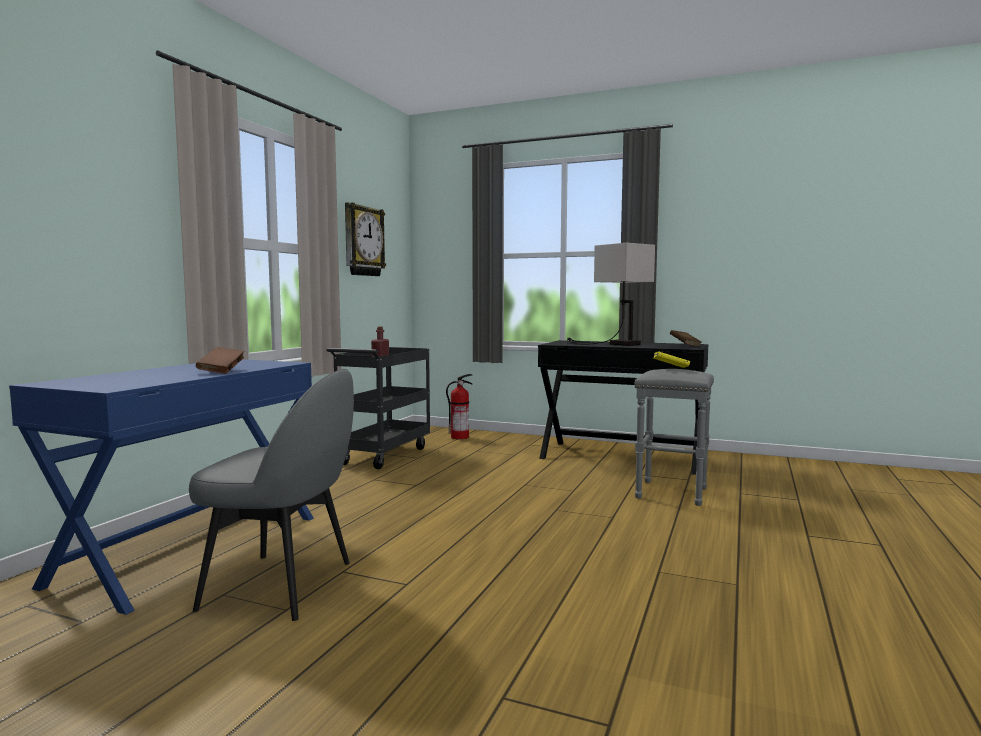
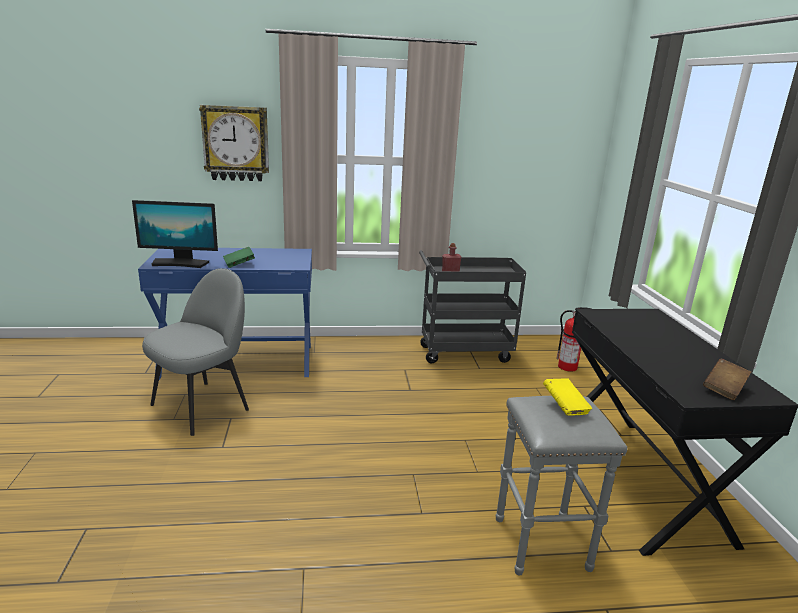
camera: 60 degrees right, 15 degrees up
(142, 382) = (180, 263): none -> monitor
(221, 371) = (239, 264): brown book -> green book
(282, 585) = (202, 406): grey chair -> grey chair turned 120 degrees counterclockwise
(363, 241) = (515, 150): wall clock -> wall clock (236, 143)
(606, 344) = (653, 338): table lamp -> none

